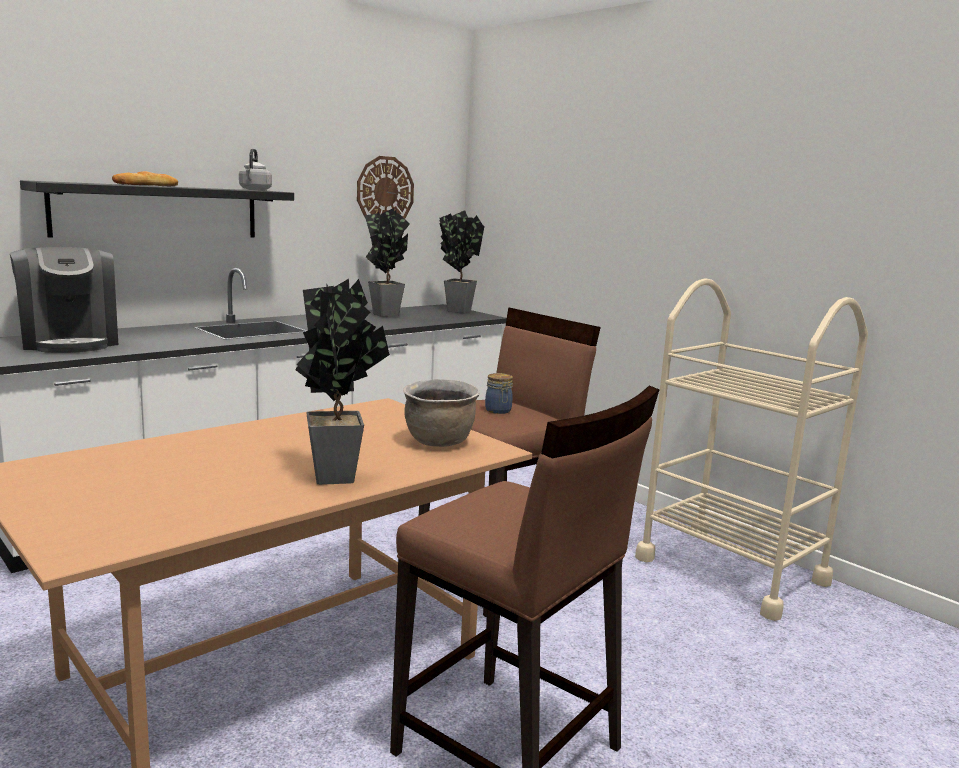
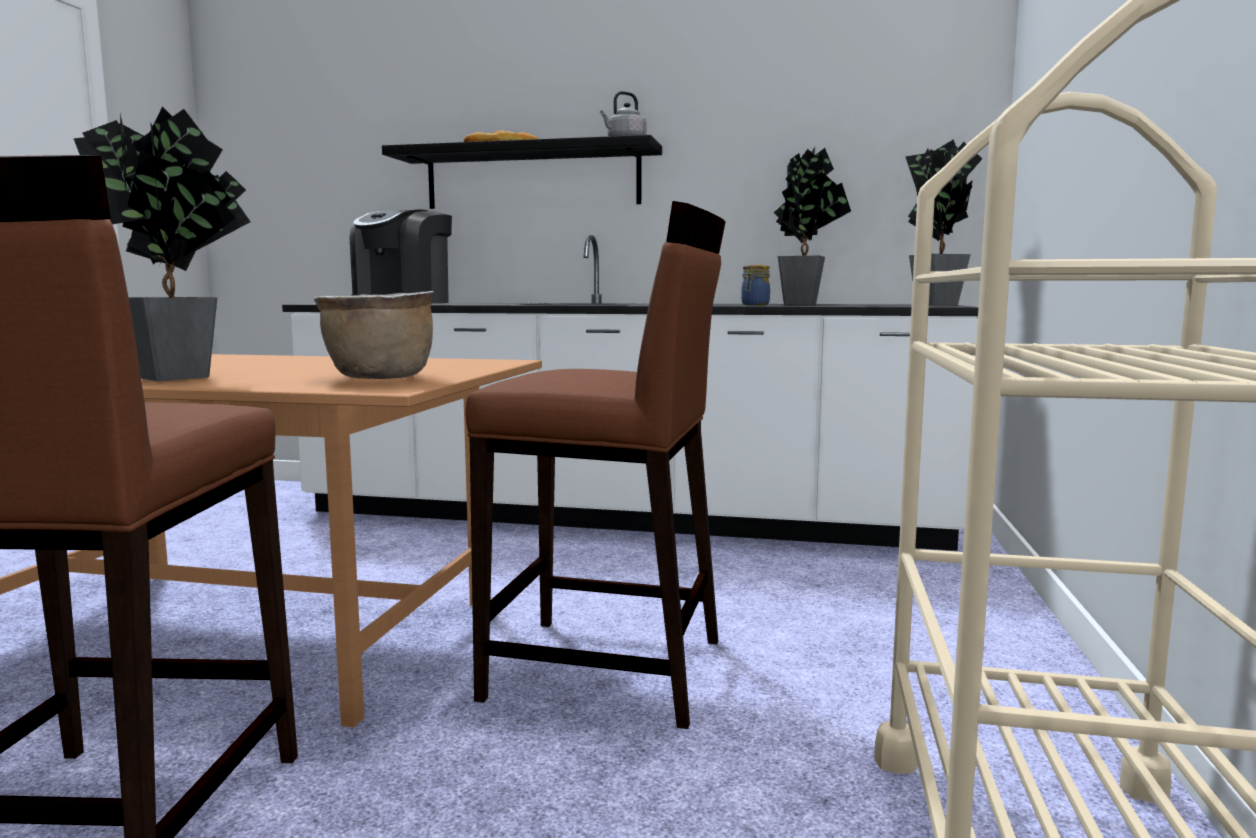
camera: 55 degrees right, 5 degrees down
(385, 192) = (842, 133): wall clock -> none
(498, 411) = (581, 372): jar -> jar (754, 304)

